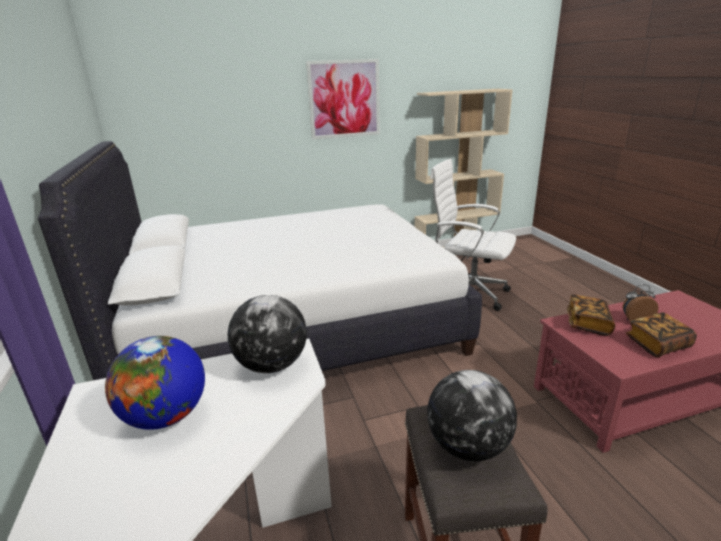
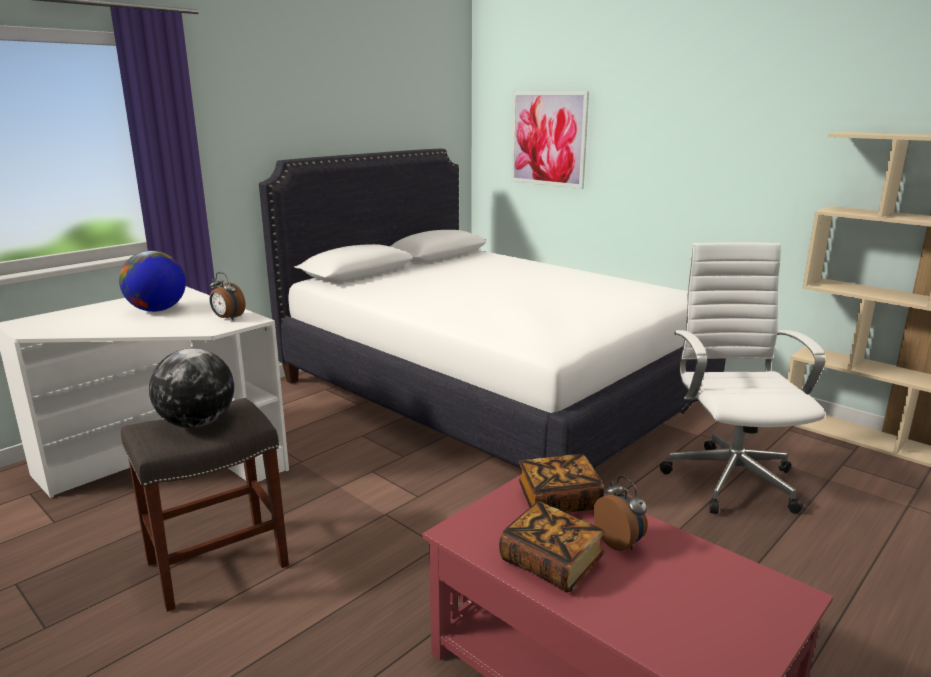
camera: 60 degrees right, 5 degrees down
(272, 365) = (227, 318): globe -> alarm clock
(344, 99) = (716, 131): picture -> picture (548, 139)

